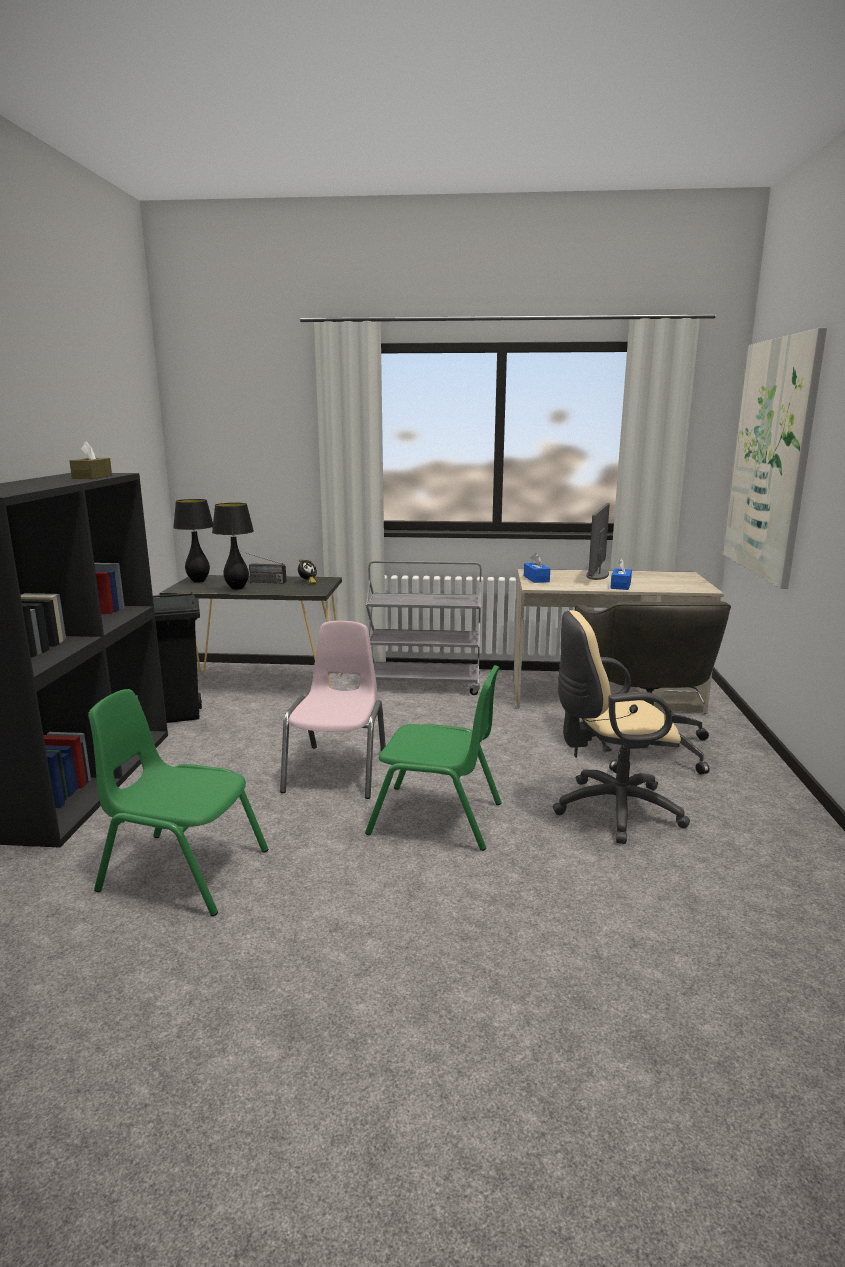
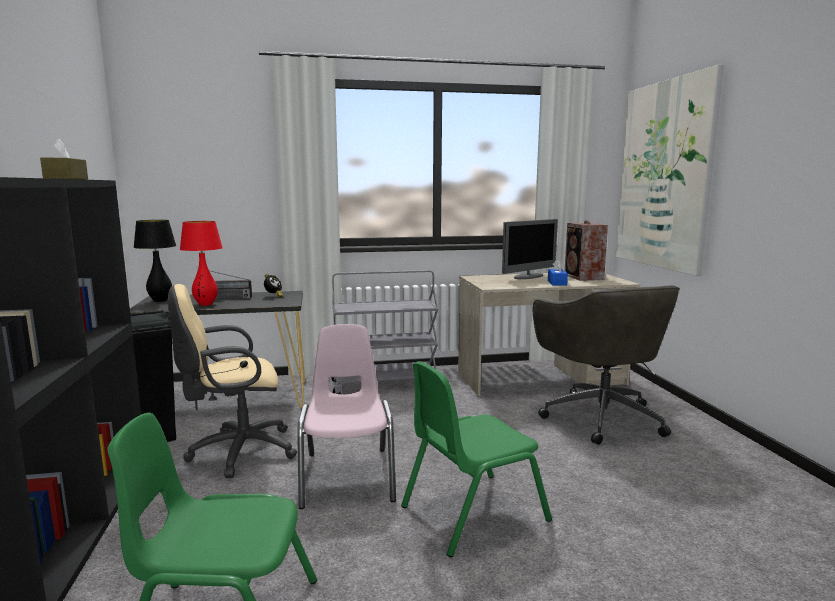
camera: 15 degrees left, 5 degrees down
(237, 588) = (205, 304): black table lamp -> red table lamp
(437, 818) = (472, 513): green chair -> green chair turned 150 degrees clockwise
(536, 579) = (484, 281): blue tissue box -> none
(597, 575) = (528, 276): monitor -> monitor turned 135 degrees counterclockwise
(610, 810) = (618, 480): beige office chair -> beige office chair (237, 452)
(664, 579) = (583, 277): none -> speaker

